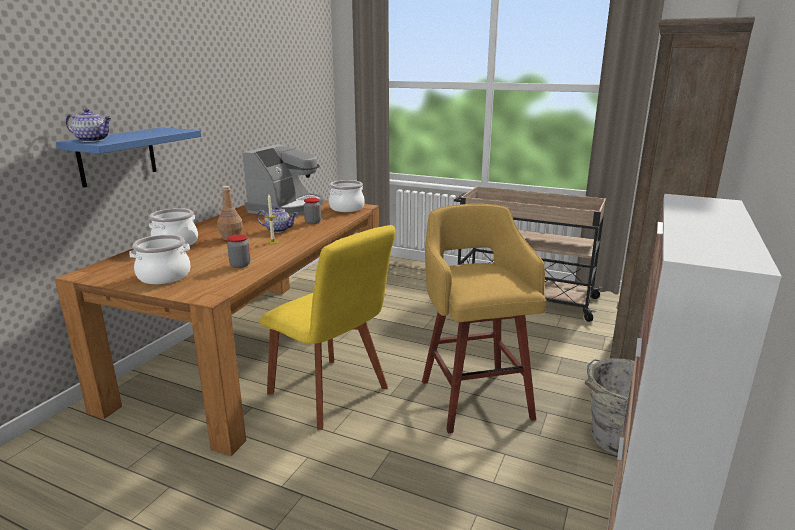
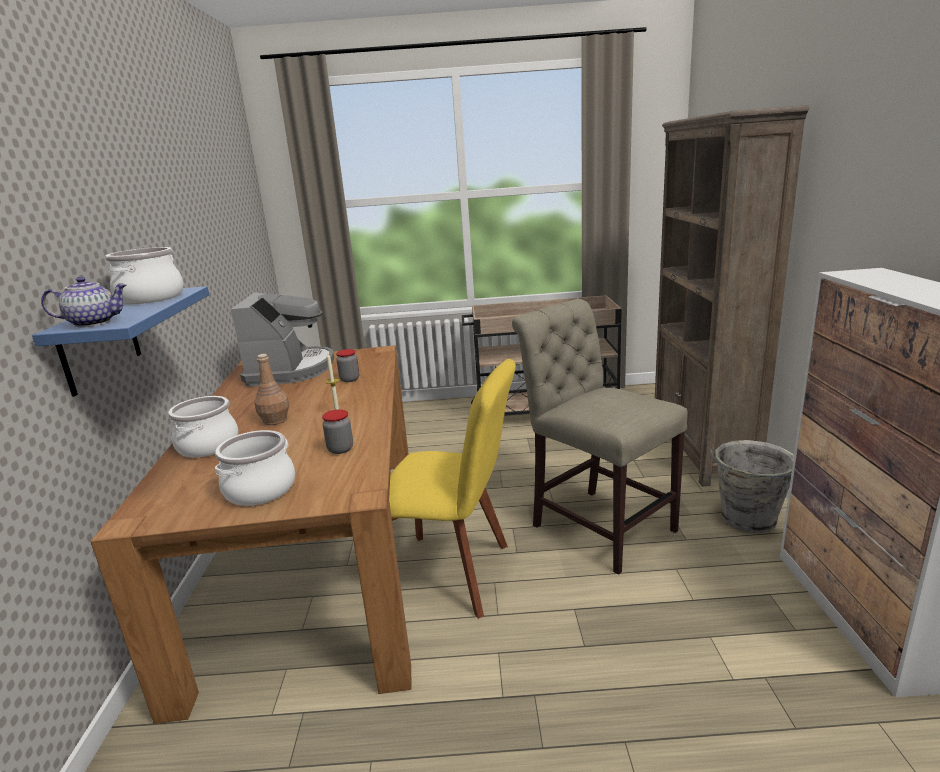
camera: 25 degrees left, 0 degrees up
(278, 230) = (322, 397): teapot -> none
(346, 208) = (365, 355): cooking pot -> cooking pot (150, 298)
(474, 397) = (597, 524): yellow stool -> beige chair

